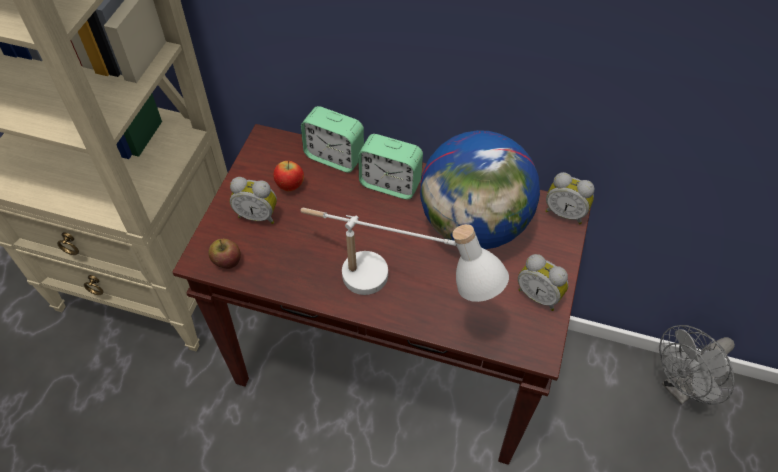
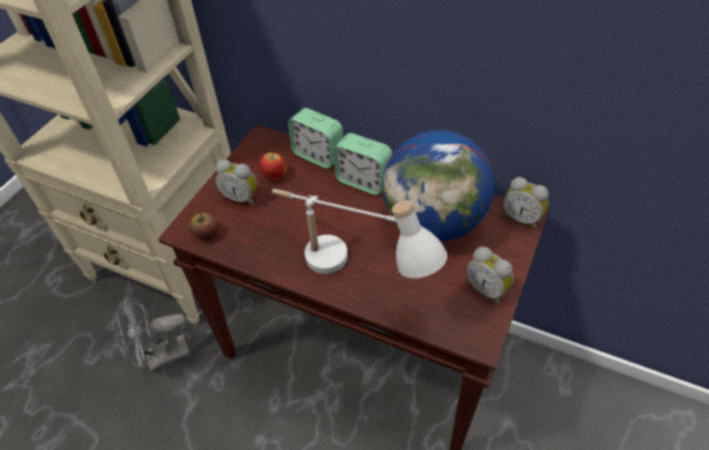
camera: 10 degrees right, 5 degrees down
(681, 388) = (633, 405): grey fan -> grey fan (161, 357)

